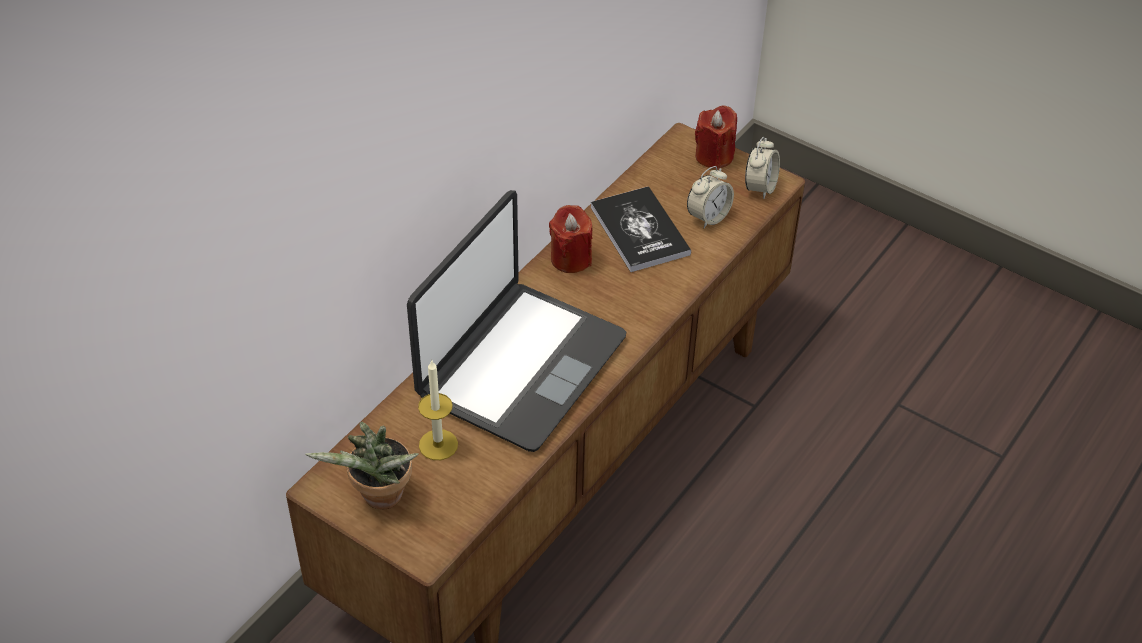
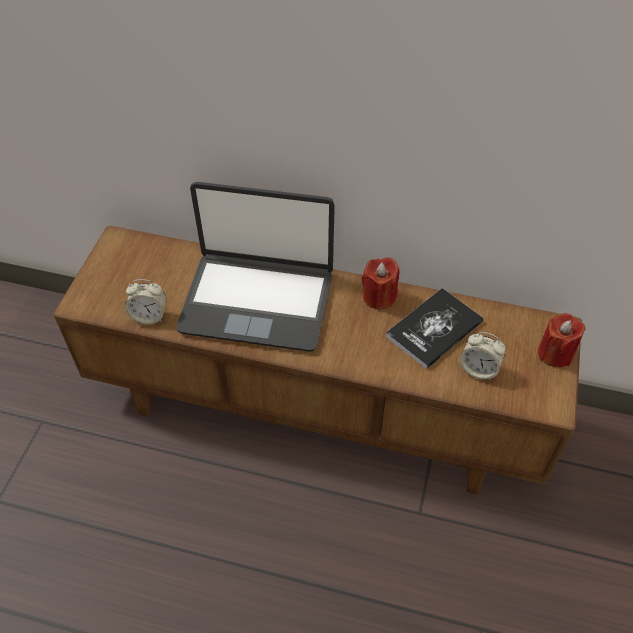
camera: 70 degrees right, 5 degrees up
(379, 499) = (115, 268): potted plant -> none
(438, 445) = (170, 281): candle -> none
(760, 187) = (539, 396): alarm clock -> alarm clock (149, 316)

